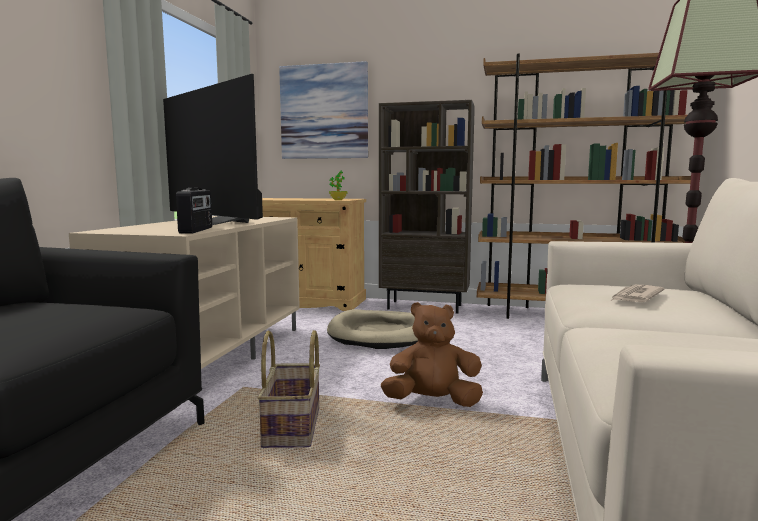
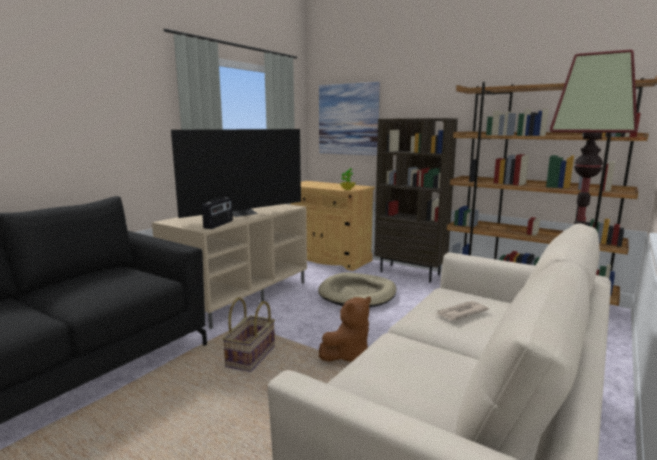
camera: 20 degrees right, 5 degrees up
(215, 223) = (242, 214): television -> television turned 105 degrees counterclockwise
(432, 402) = (347, 355): brown plush toy -> brown plush toy turned 120 degrees clockwise

